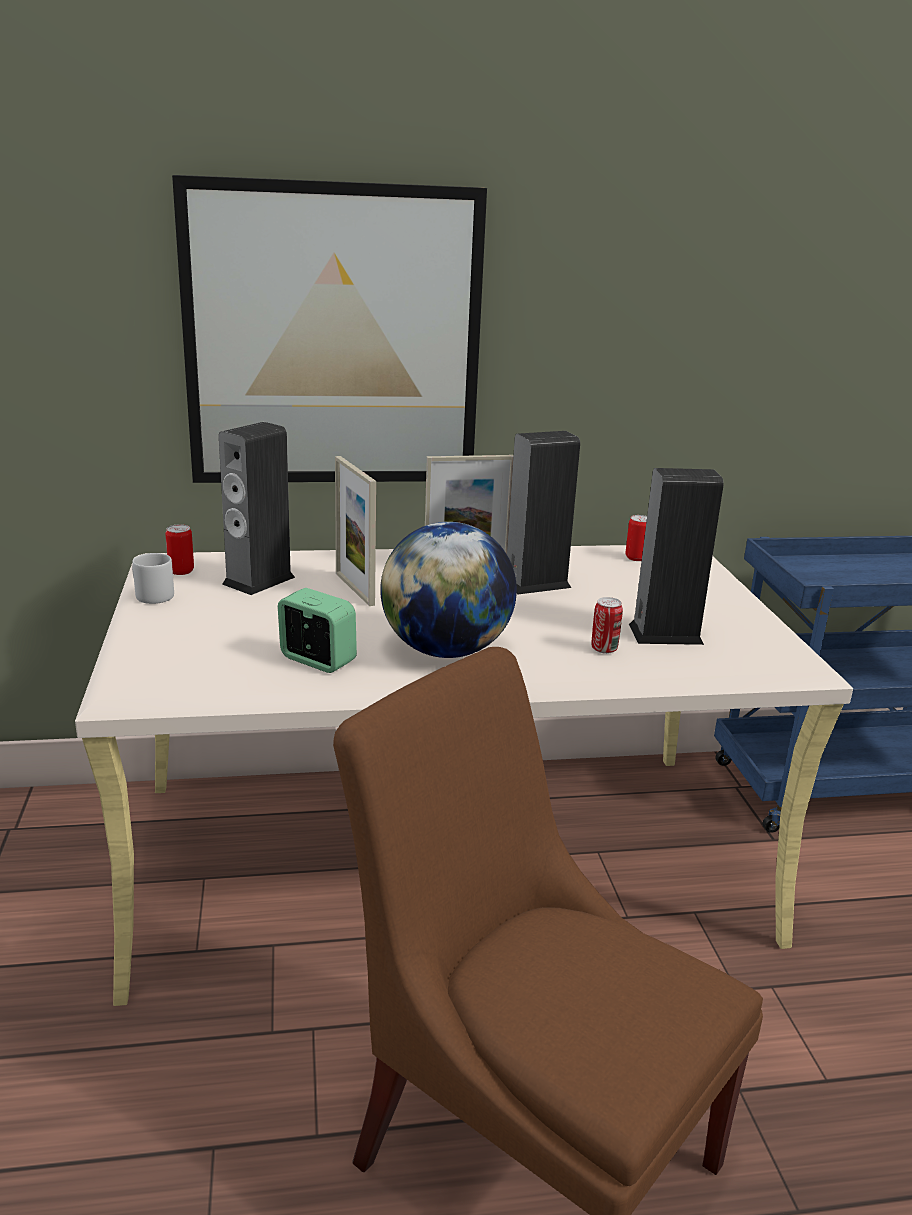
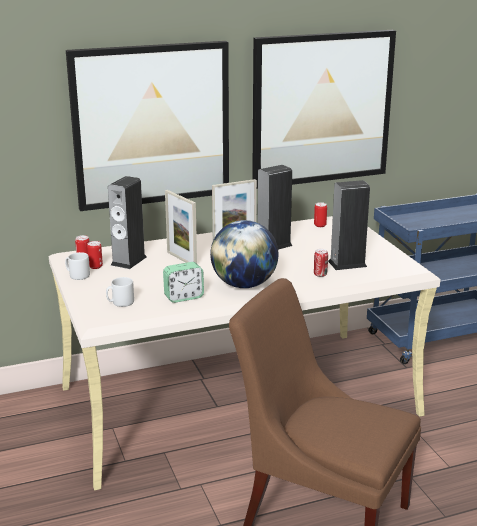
camera: 10 degrees left, 0 degrees up
(192, 656) = (120, 303): none -> grey mug
(194, 584) = (95, 266): none -> can
(317, 660) = (184, 297): alarm clock -> alarm clock turned 135 degrees clockwise
(663, 340) = (321, 108): none -> picture

